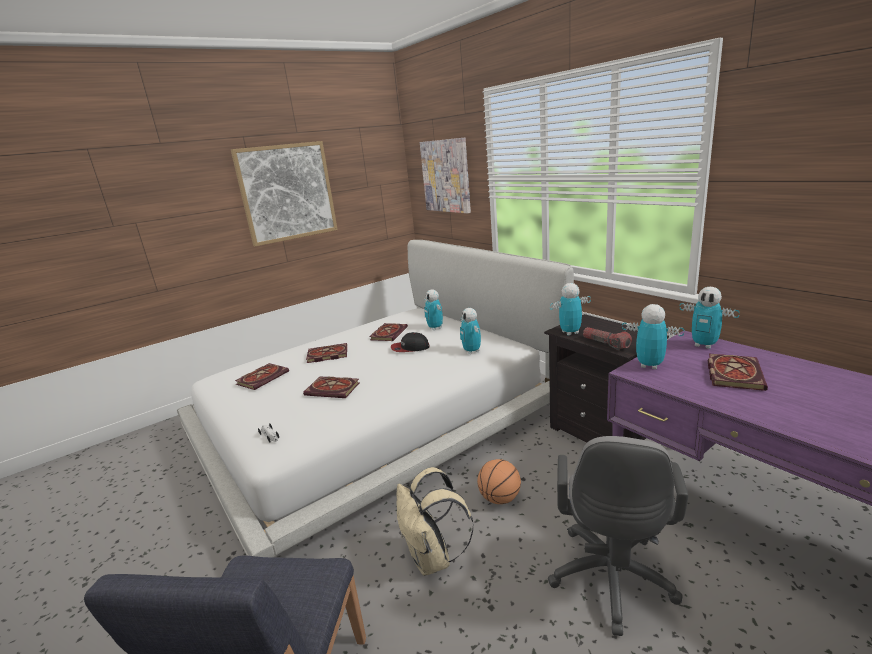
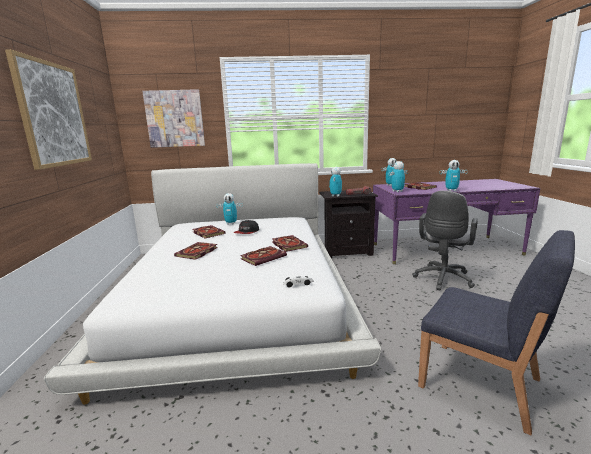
camera: 60 degrees left, 5 degrees down
(263, 377) = (184, 277): book -> book (288, 244)
(433, 558) = (397, 312): beige backpack -> none
(472, 351) = (285, 223): toy robot -> toy robot (451, 190)
(500, 498) = (368, 284): basketball -> none
(611, 583) = (442, 280): grey office chair -> grey office chair turned 75 degrees clockwise

